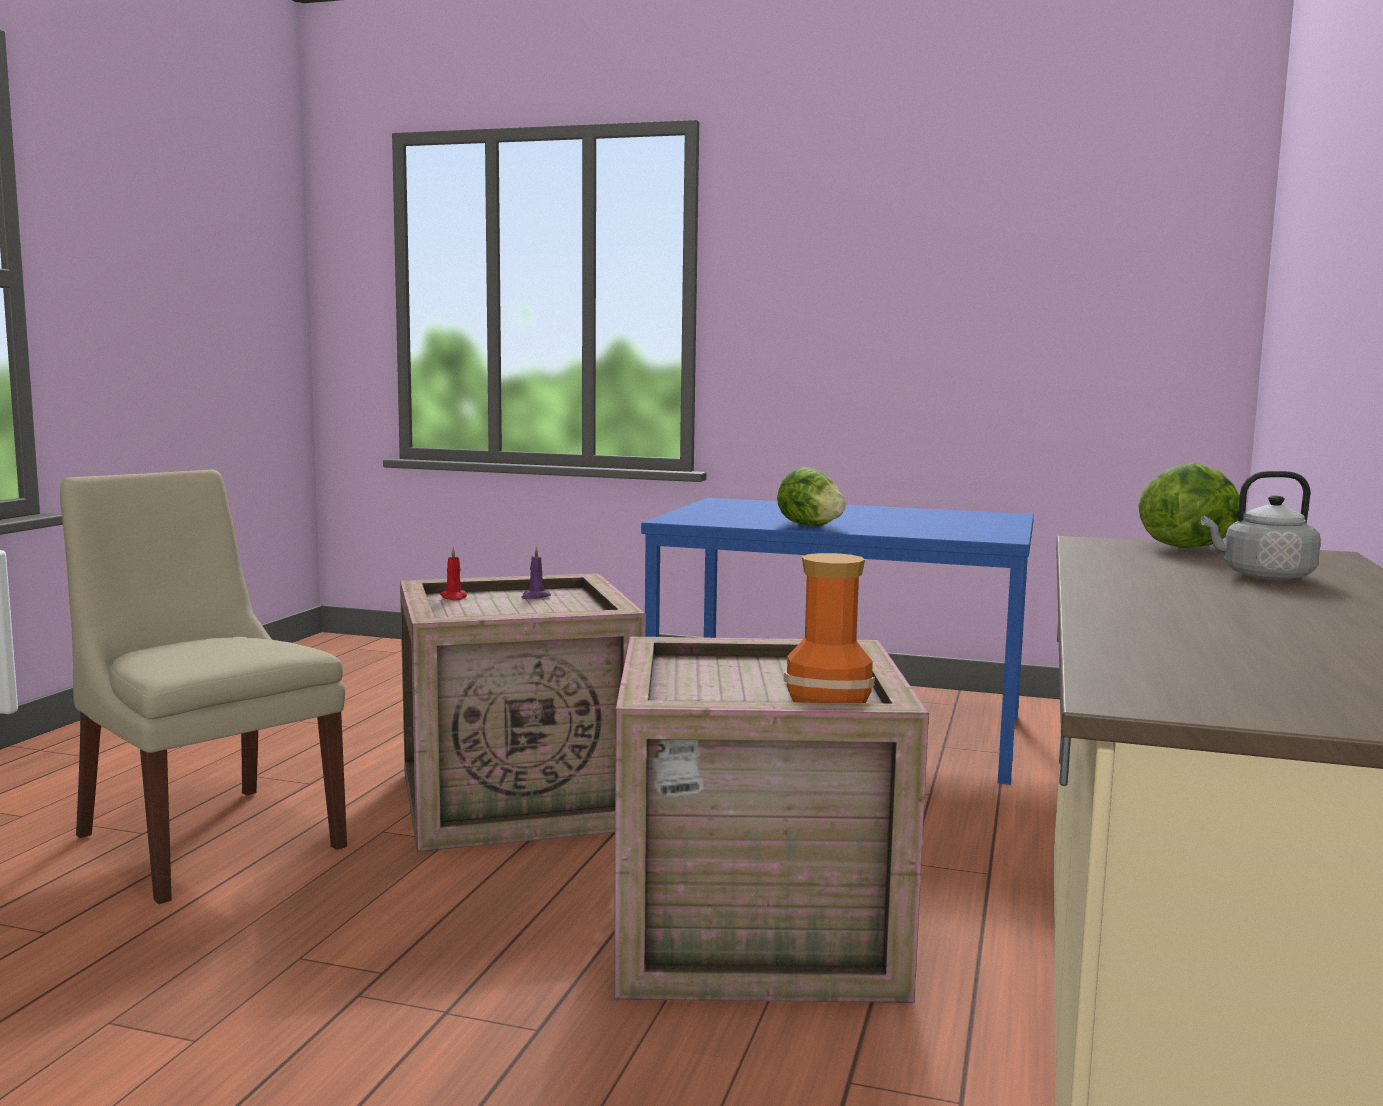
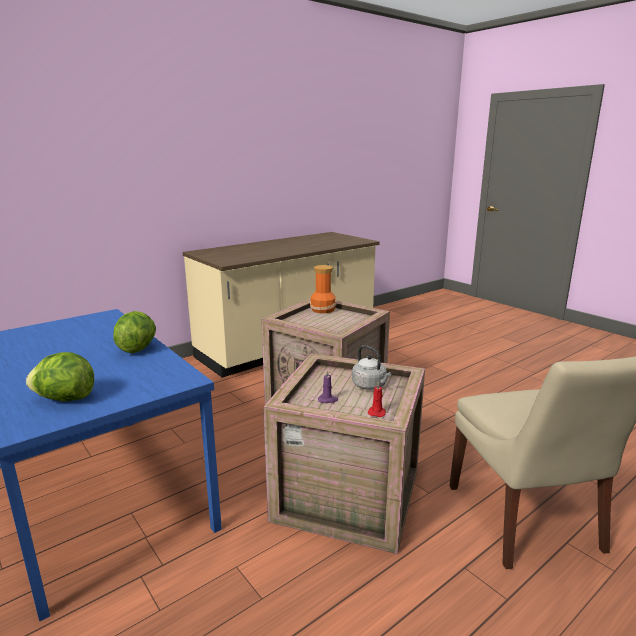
camera: 145 degrees left, 10 degrees up
(1190, 547) = (214, 257): lettuce -> lettuce (65, 399)
(1262, 576) = (248, 249): grey kettle -> grey kettle (370, 386)

